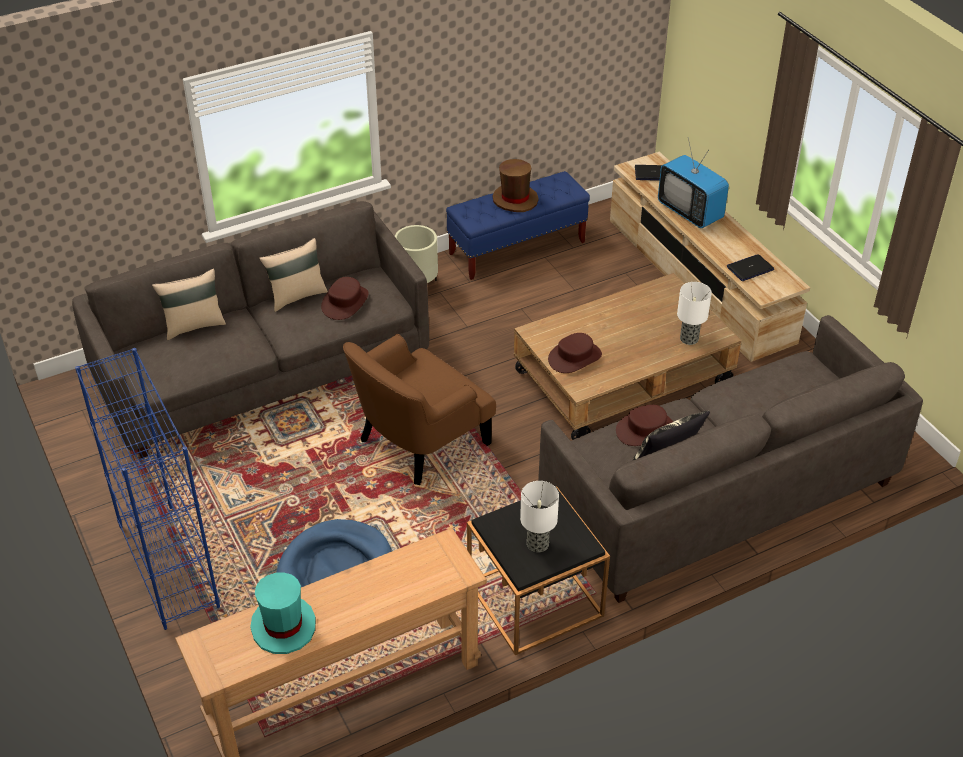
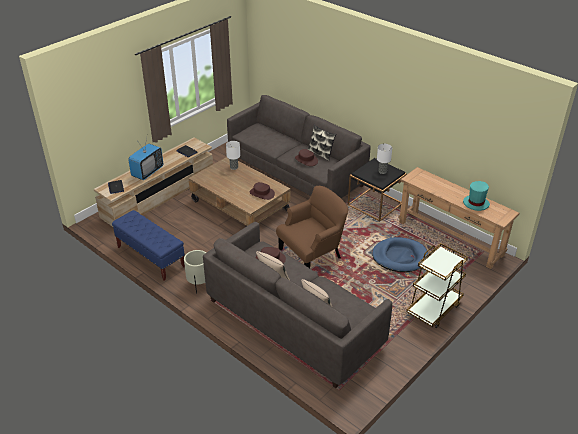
camera: 110 degrees left, 5 degrees down
(167, 565) = (434, 308): blue bookcase -> brown cart
(419, 442) = (312, 253): brown armchair -> brown armchair turned 60 degrees counterclockwise
(515, 199) = (147, 231): brown hat -> none

